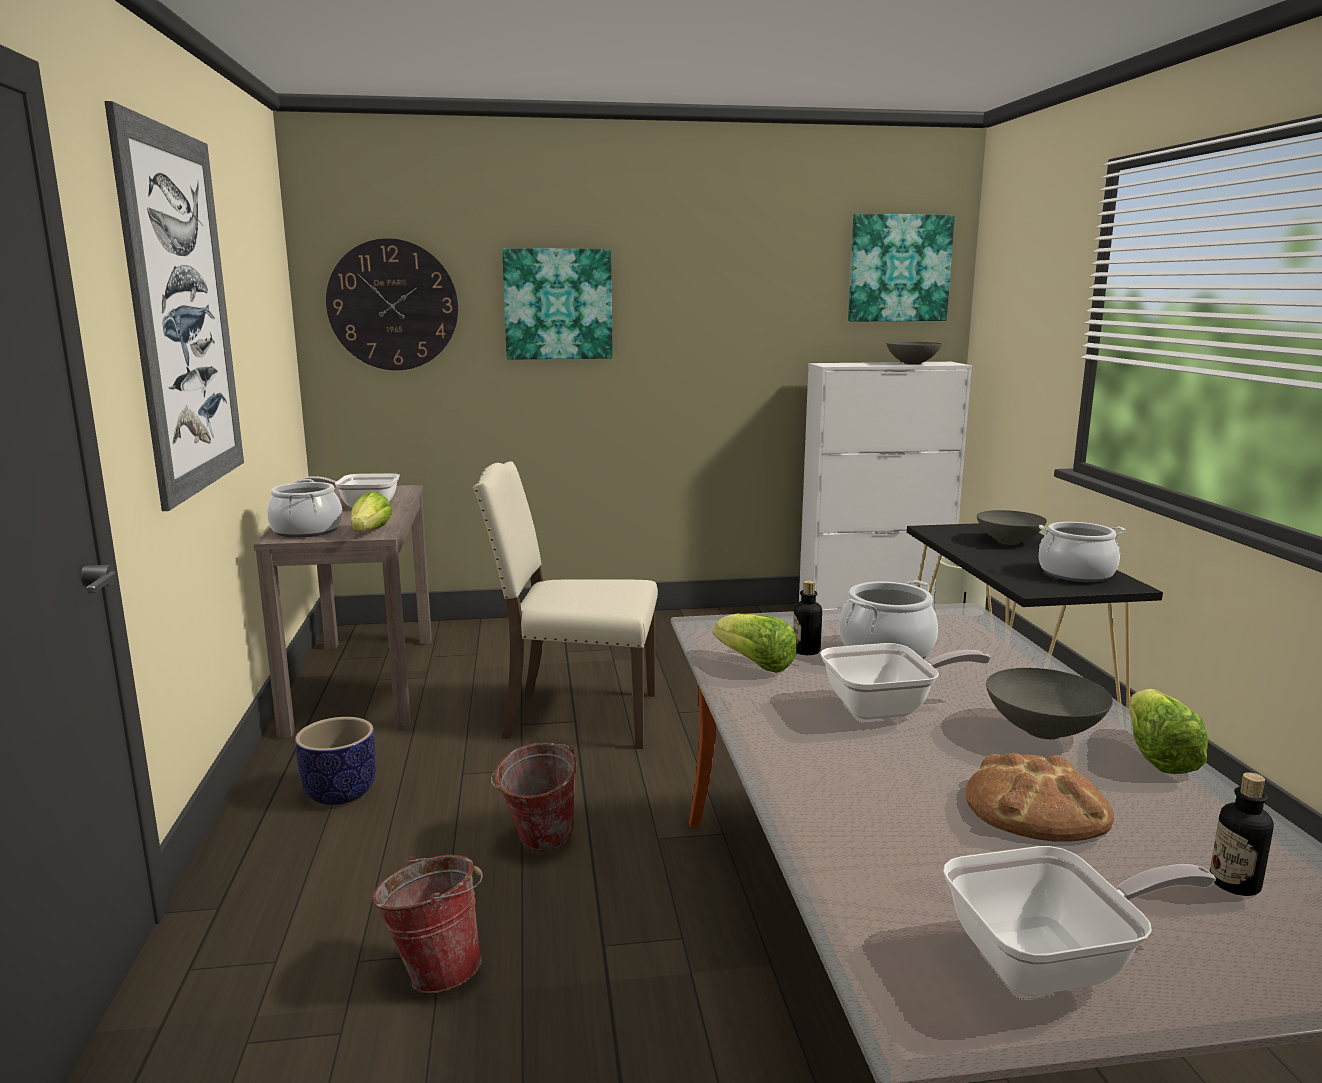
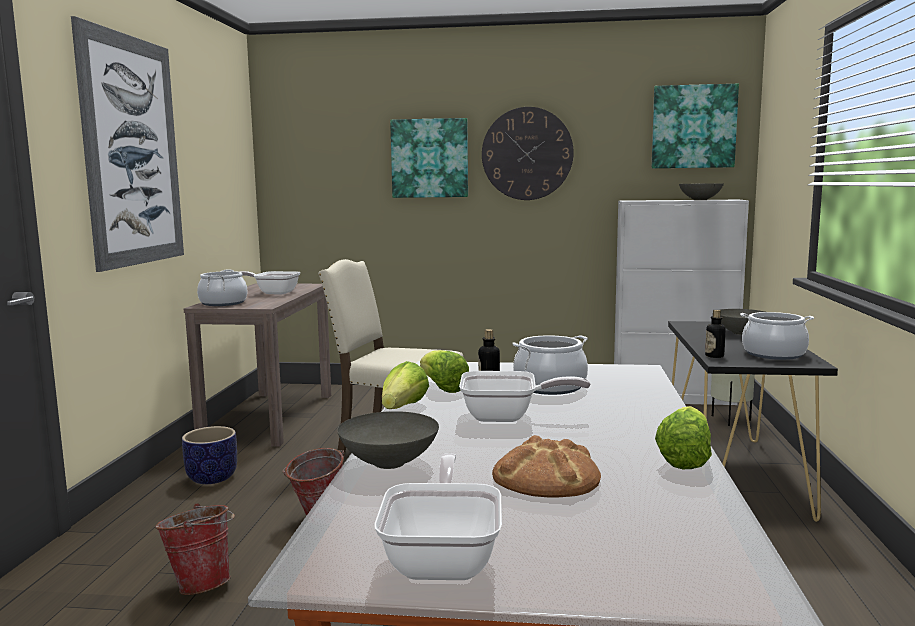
camera: 15 degrees right, 5 degrees down
(370, 532) = (261, 305): lettuce -> lettuce (403, 408)
(393, 305) = (317, 160): wall clock -> wall clock (527, 154)
(1042, 731) = (609, 438): grey bowl -> grey bowl (388, 463)
(1054, 963) = (444, 557): frying pan -> frying pan turned 90 degrees counterclockwise
(1234, 884) = (645, 533): bottle -> bottle (714, 356)

